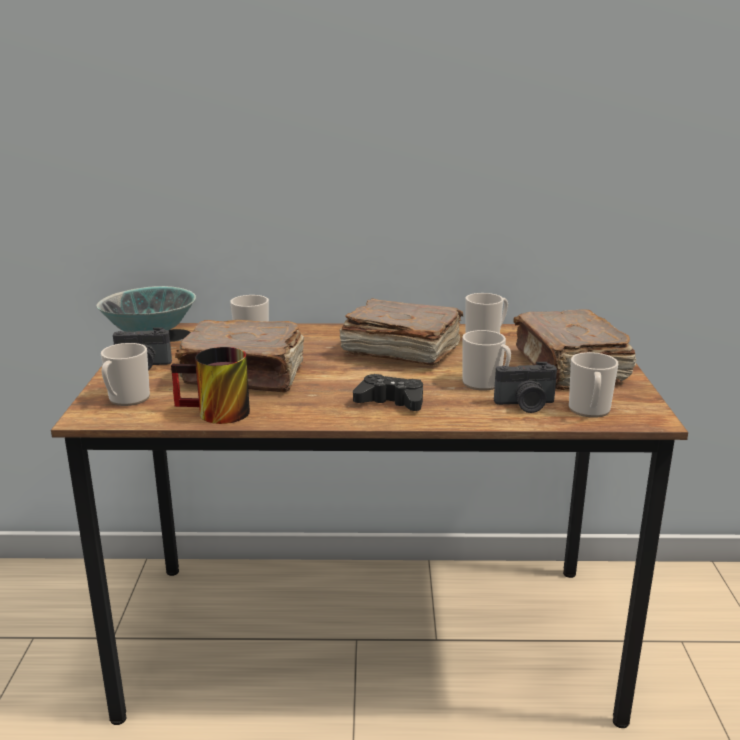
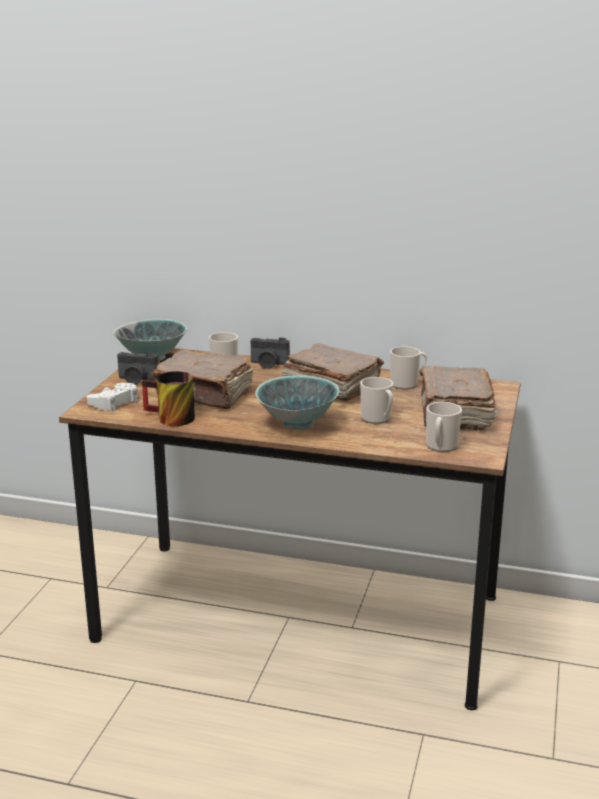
camera: 15 degrees right, 0 degrees up
(126, 399) = (115, 402): mug -> white game controller
(391, 402) = (298, 424): black game controller -> bowl
(526, 405) = (396, 437): camera -> camera (269, 364)

